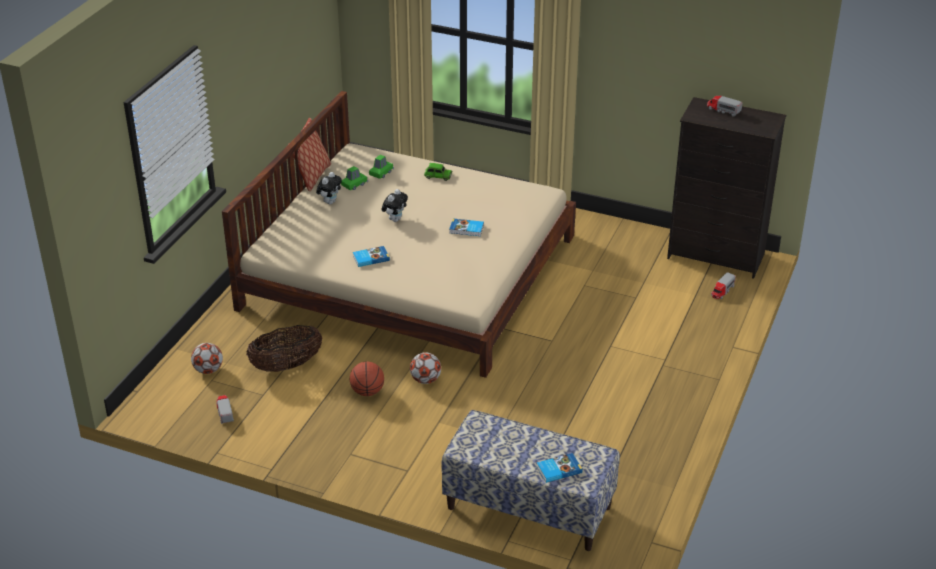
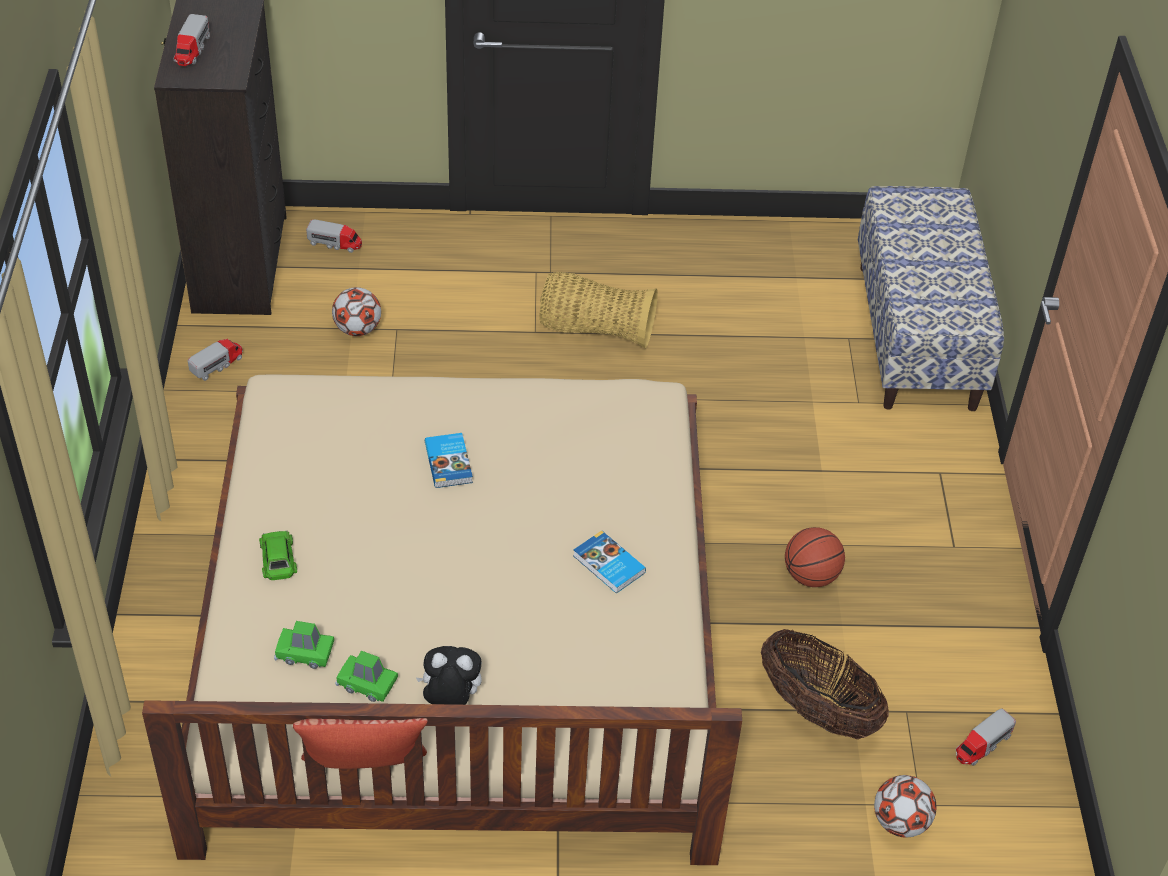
camera: 115 degrees left, 10 degrees up
(395, 219) = (465, 573): plush toy -> none
(425, 380) = (739, 514): football -> football (357, 329)
(558, 469) = (945, 227): book -> none
(601, 369) = (595, 330): none -> basket
(634, 236) = (217, 364): none -> toy truck

